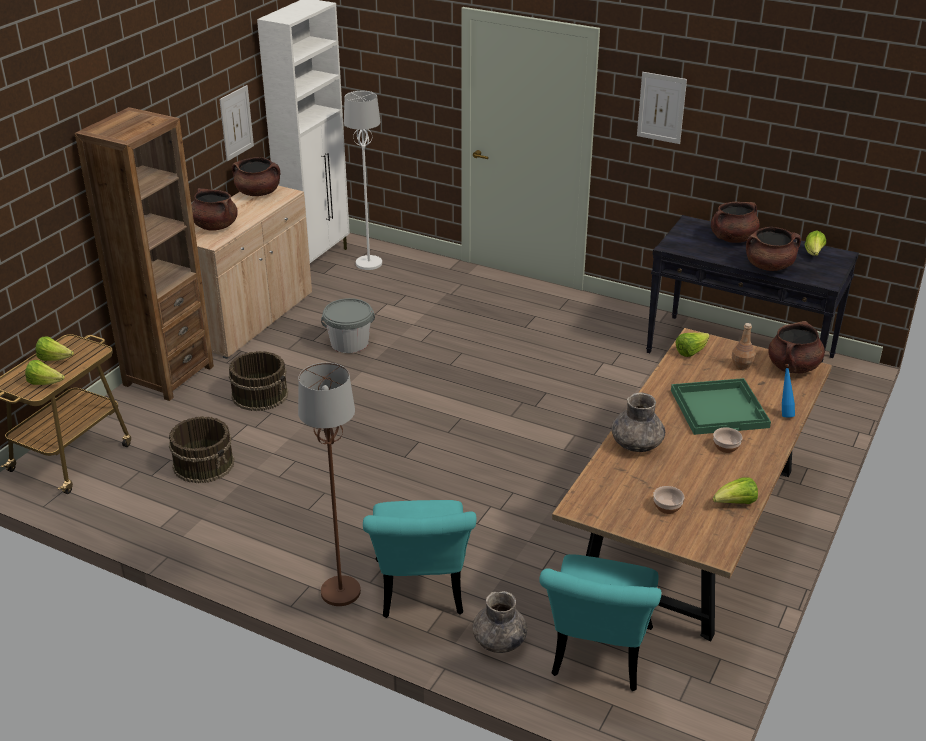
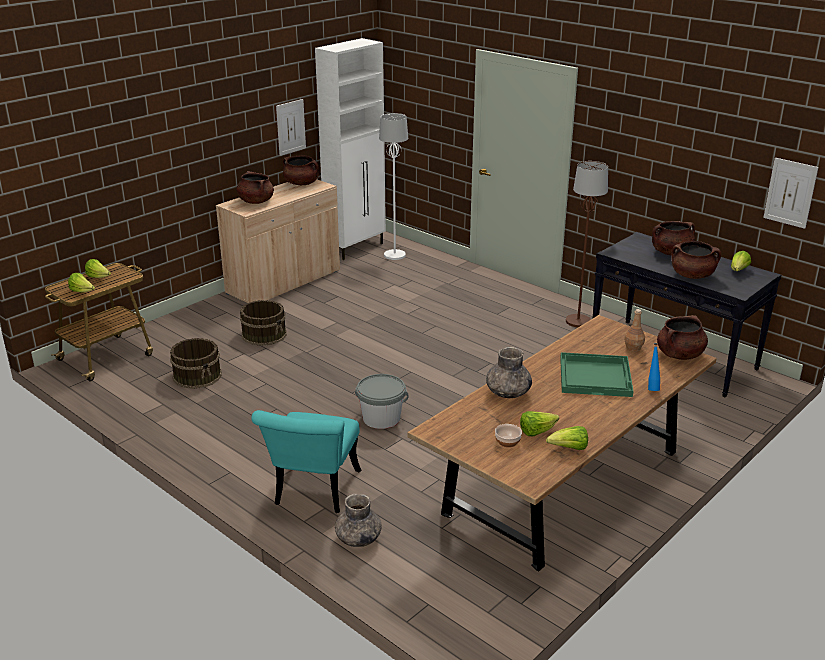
camera: 15 degrees right, 5 degrees down
(168, 375) = (204, 313): brown bookcase -> none
(340, 591) = (251, 480): brown floor lamp -> brown floor lamp (577, 321)
(349, 343) = (351, 308): grey bucket -> grey bucket (381, 418)
(597, 658) = (433, 566): turquoise chair -> none
(661, 107) = (623, 137): picture -> picture (790, 193)
(691, 352) = (594, 332): lettuce -> lettuce (536, 432)
(726, 446) = (585, 405): bowl -> none

